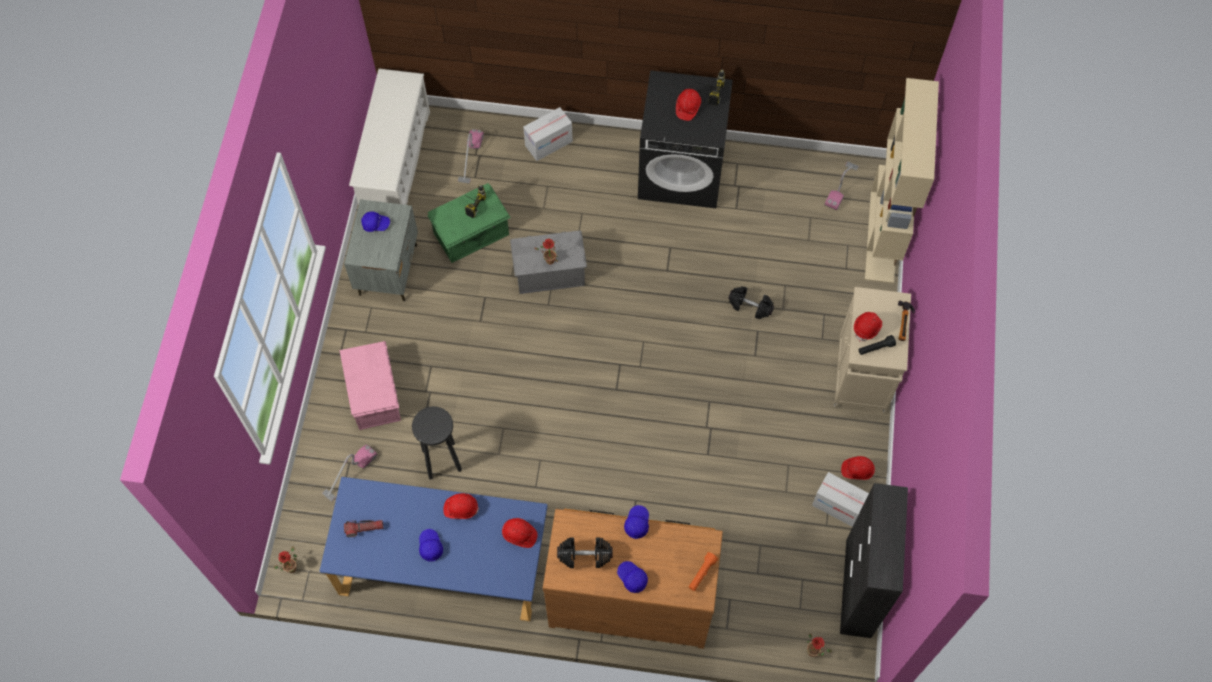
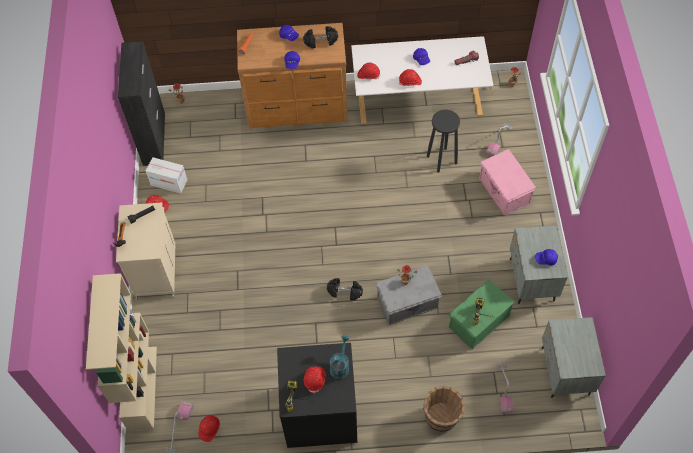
camera: 170 degrees right, 5 degrees down
(395, 162) = (565, 371): white shoe rack -> grey nightstand
(443, 565) = (418, 103): blue desk -> white desk
(548, 143) = (441, 417): cardboard box -> brown bucket
(657, 116) = (340, 366): none -> turquoise watering can
(750, 306) = (245, 307): black dumbbell -> black dumbbell (345, 292)
(867, 328) = (149, 229): red hard hat -> red hard hat (209, 429)

